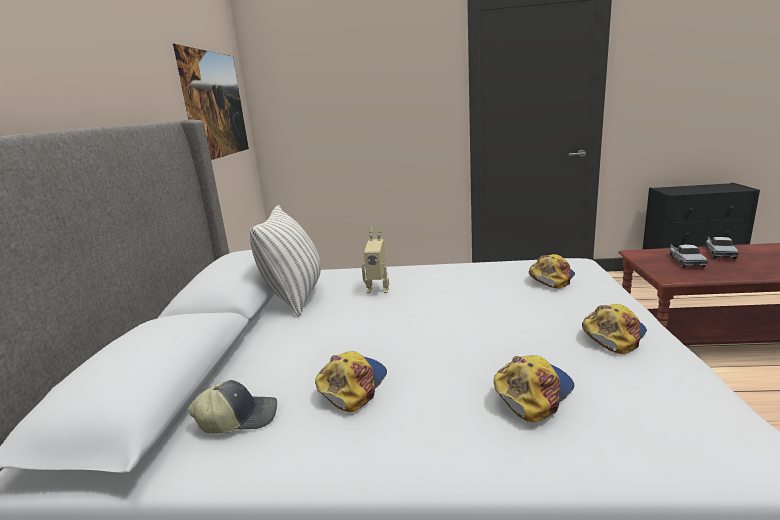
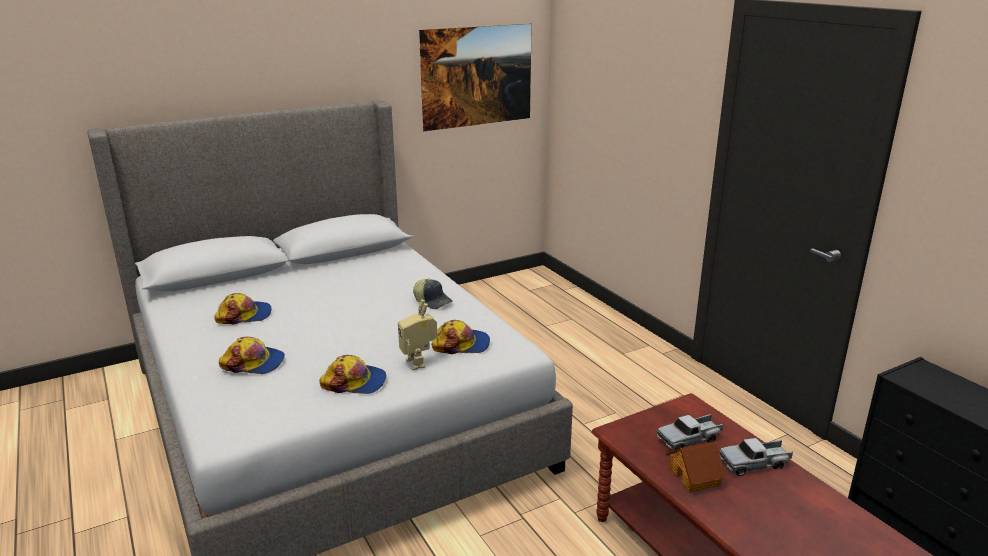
camera: 55 degrees right, 5 degrees up
(239, 418) = (204, 299): cap -> cap (433, 301)
(295, 297) = (356, 264): pillow -> none
(378, 289) = (388, 285): toy robot -> toy robot (419, 363)
(736, 269) = (695, 476): none -> toy house

